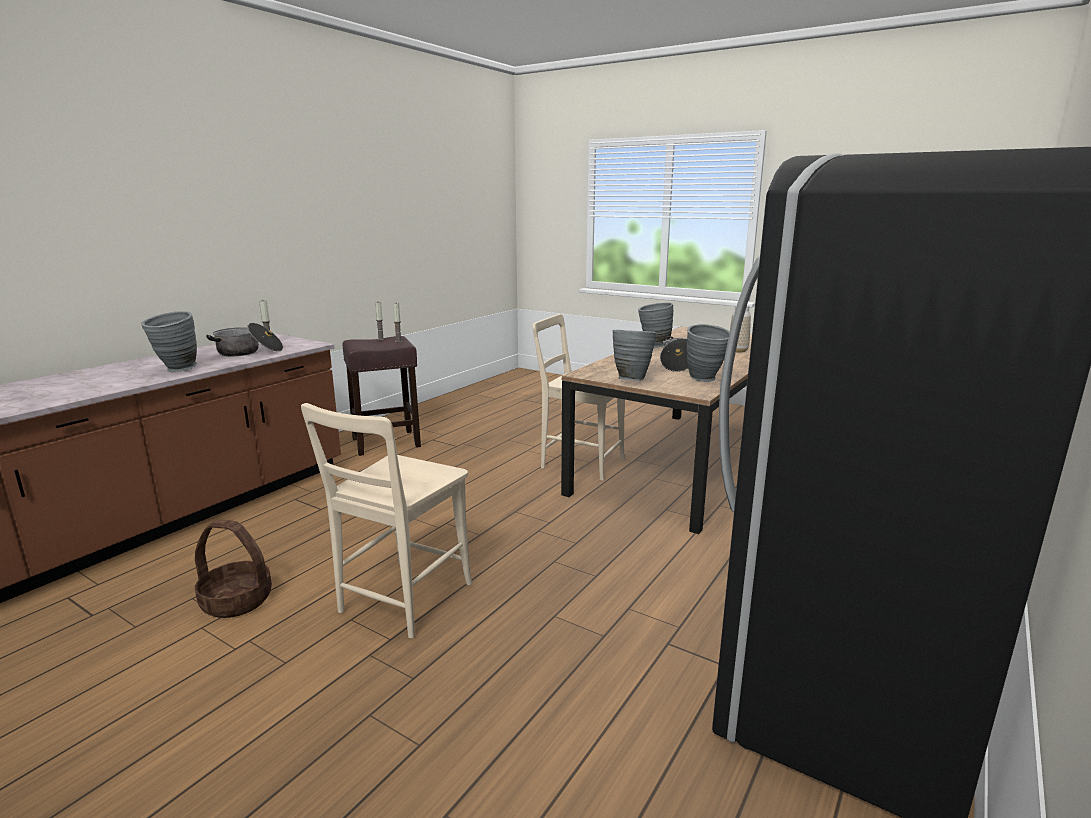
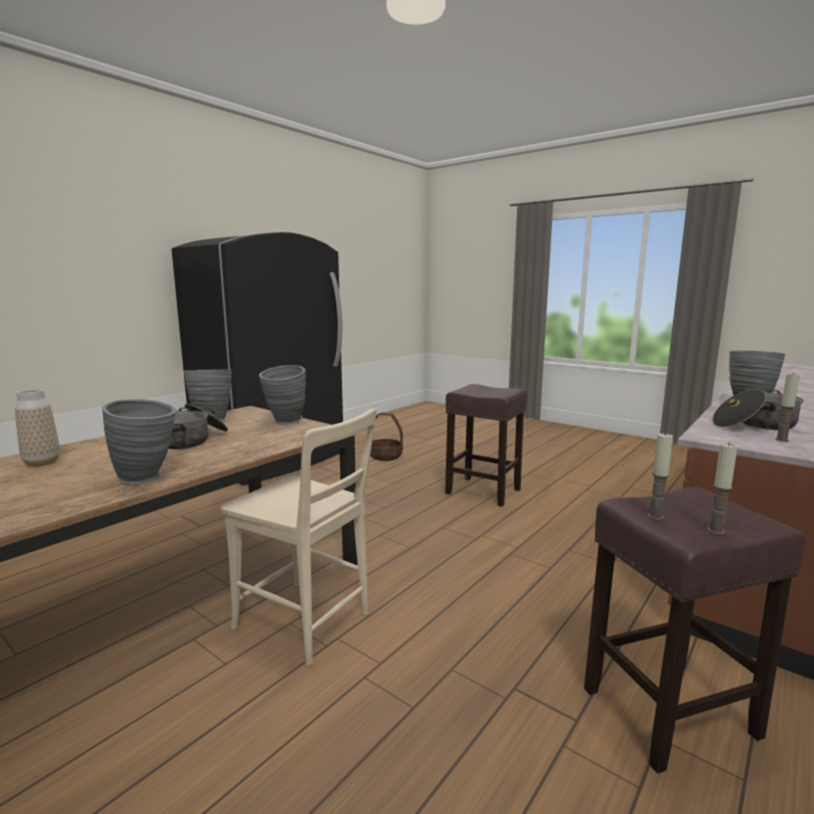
camera: 175 degrees left, 5 degrees down
(236, 601) = (588, 495): basket -> basket (385, 456)
(401, 601) = (484, 491): beige chair -> brown stool

